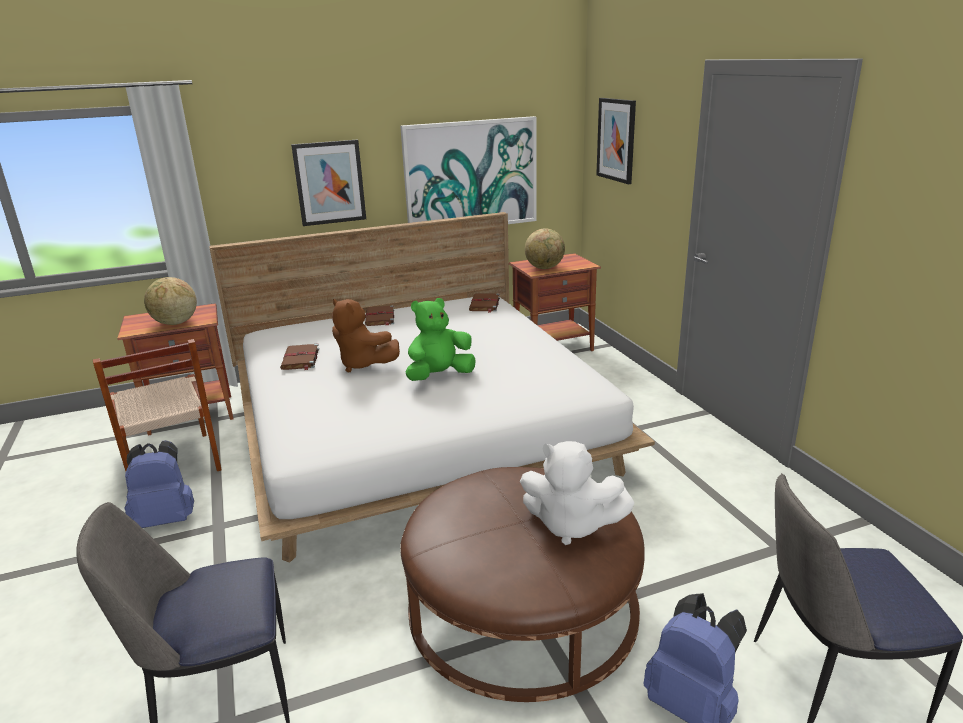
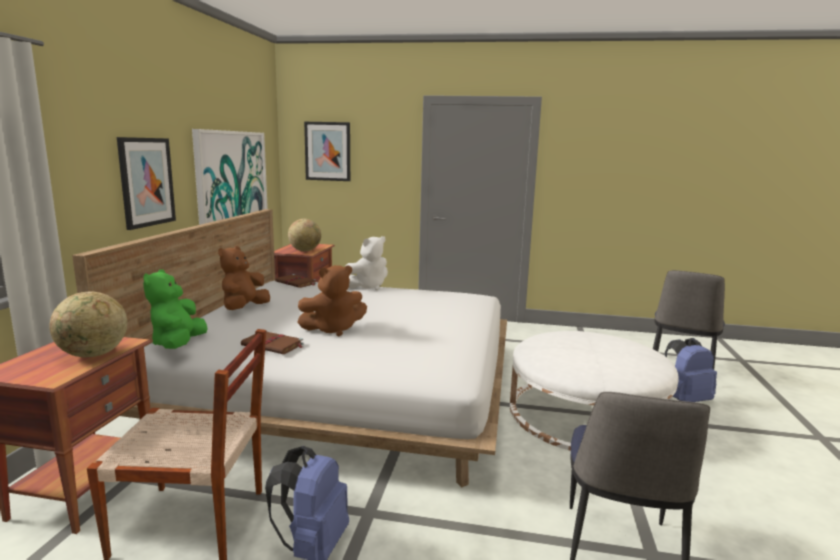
camera: 60 degrees left, 10 degrees down
(380, 318) = (244, 308): brown book -> brown plush toy
(439, 376) = (400, 316): green plush toy -> green plush toy (178, 344)
(522, 604) = (586, 414): brown ottoman -> white ottoman
(571, 525) = (606, 342): white plush toy -> white plush toy (367, 287)

